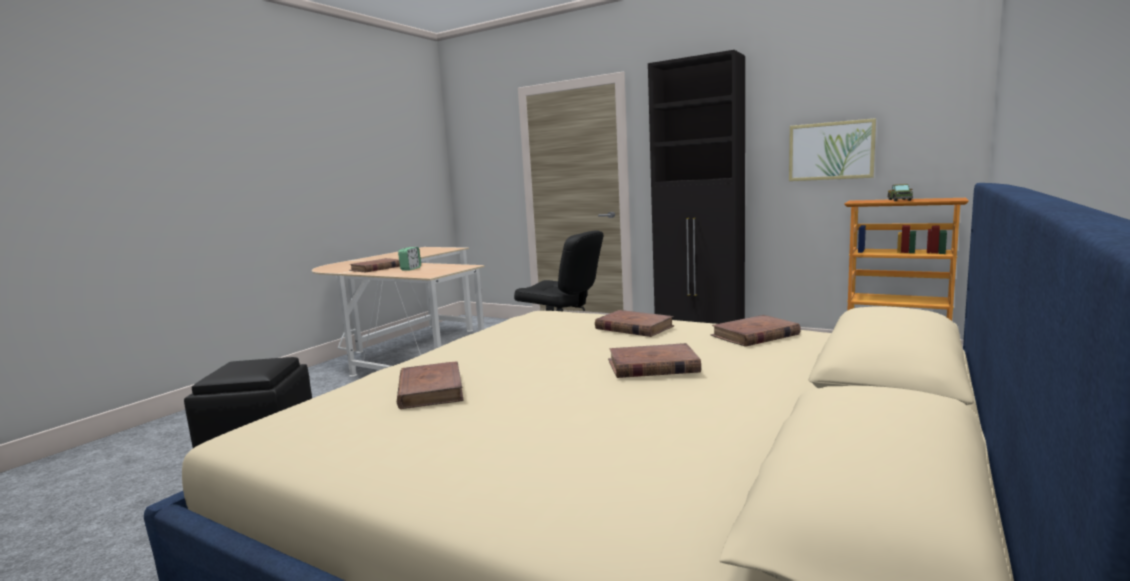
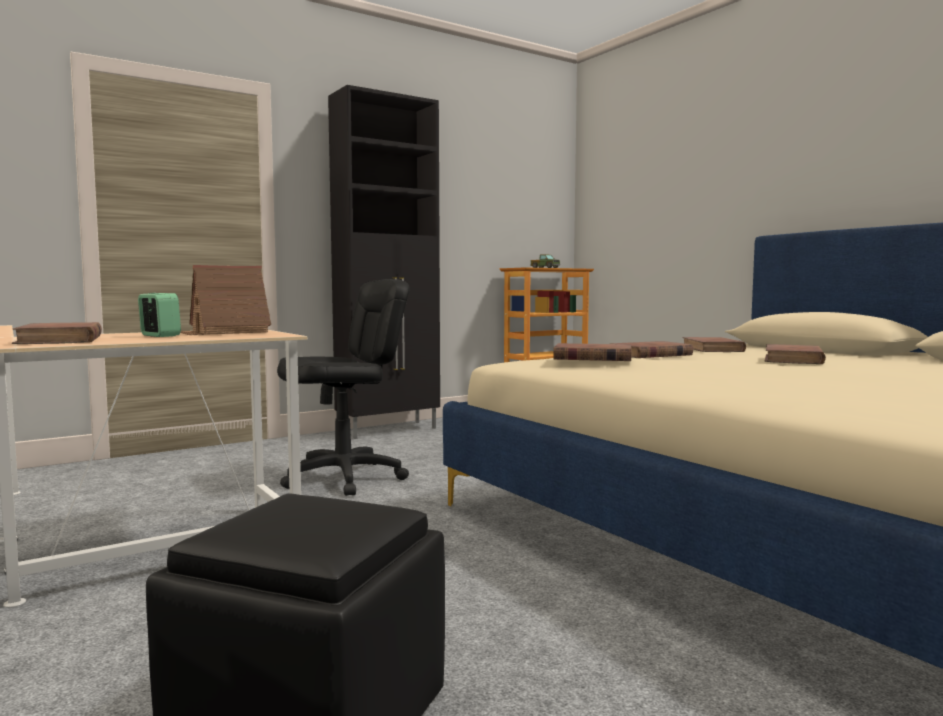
camera: 65 degrees left, 5 degrees down
(430, 390) = (823, 390): brown book -> brown book (592, 358)
(442, 268) = (225, 332): none -> toy house
(831, 151) = (483, 221): picture -> none

